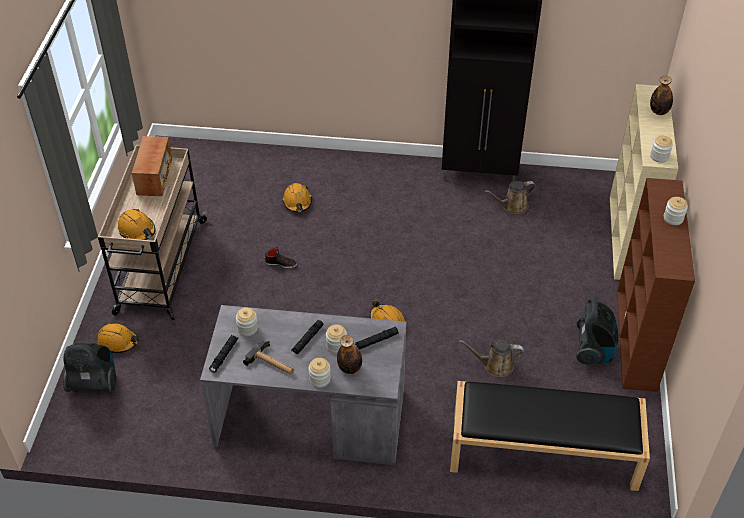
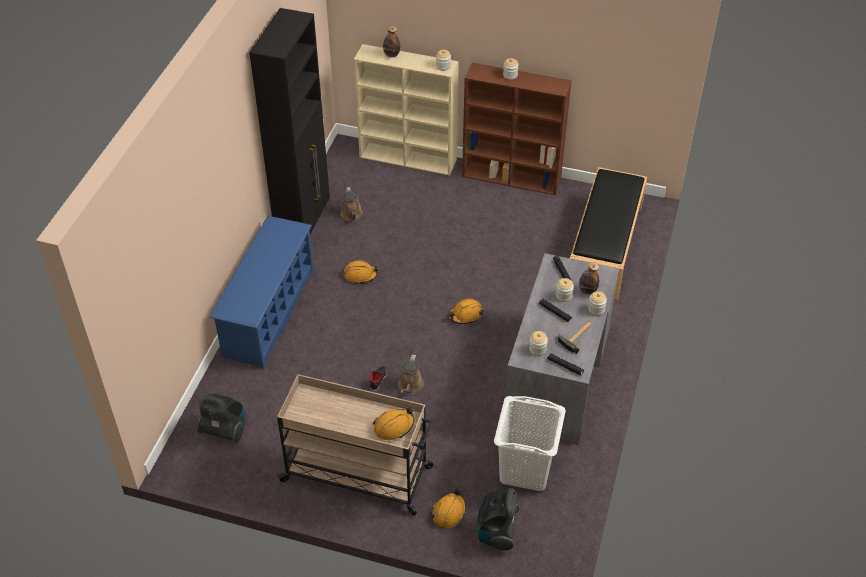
camera: 80 degrees left, 0 degrees up
(155, 177) = (320, 410): radio -> none
(174, 399) = (525, 470): none -> white laundry basket
(297, 202) = (299, 359): orange hard hat -> orange hard hat (360, 275)
(353, 170) = (269, 313): none -> blue shoe rack
(495, 365) = (522, 257): brown watering can -> brown watering can (410, 386)
(593, 350) = (517, 202): vacuum cleaner -> vacuum cleaner (225, 430)

